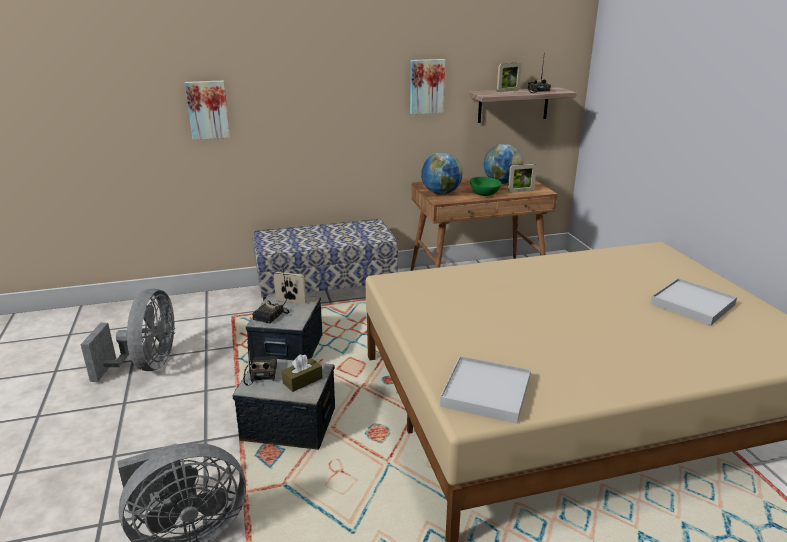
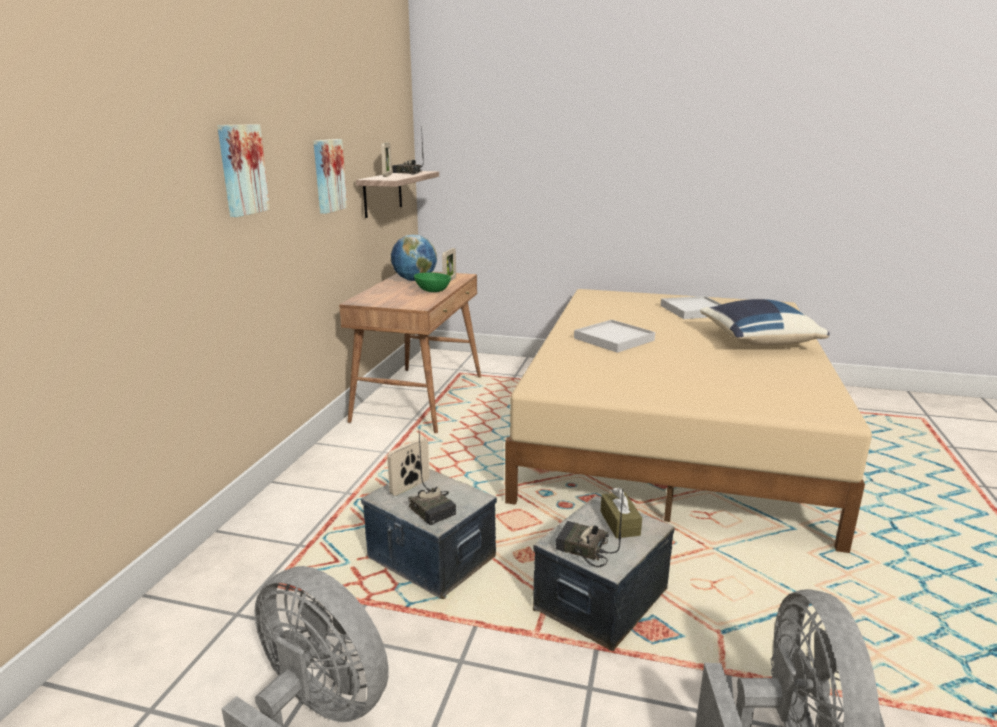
camera: 60 degrees left, 5 degrees down
(208, 109) = (109, 239): picture -> picture (241, 169)
(327, 293) = (320, 489): bench -> none
(440, 193) = (400, 302): globe -> none
(486, 392) = (799, 400): white tray -> white tray (614, 339)
(642, 352) = (757, 341): none -> blue pillow

